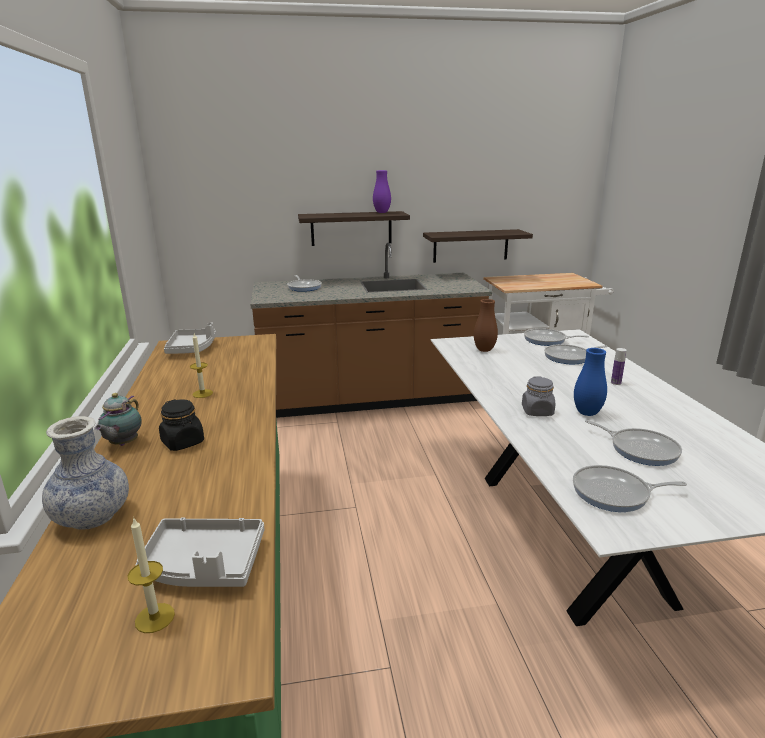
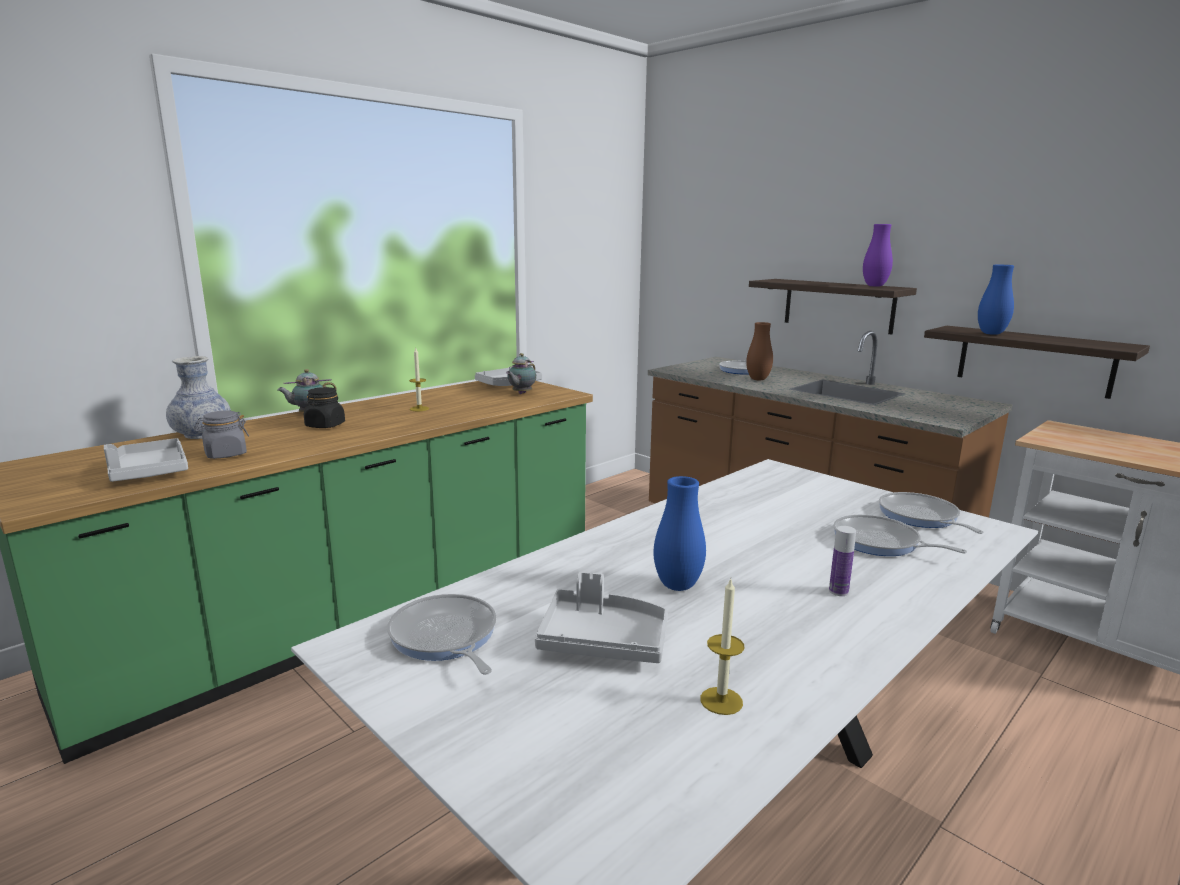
camera: 55 degrees right, 5 degrees down
(155, 618) = (86, 476): candle -> candle (721, 701)
(229, 351) = (521, 393): none -> teapot
(459, 234) = (991, 333): none -> blue vase
(484, 350) = (789, 490): brown vase -> brown vase (758, 379)
(537, 411) = (633, 554): grey jar -> grey jar (225, 454)
(640, 449) = (603, 641): frying pan -> grey tray

